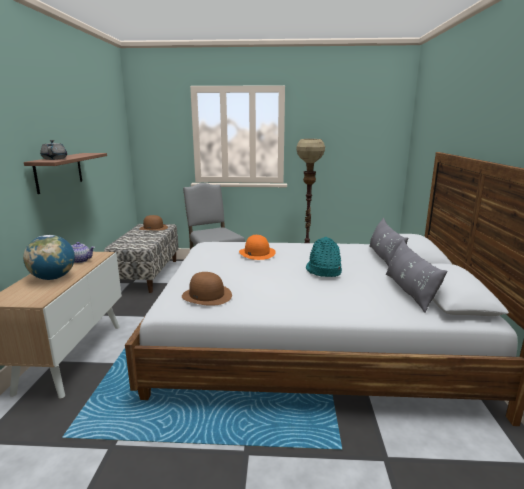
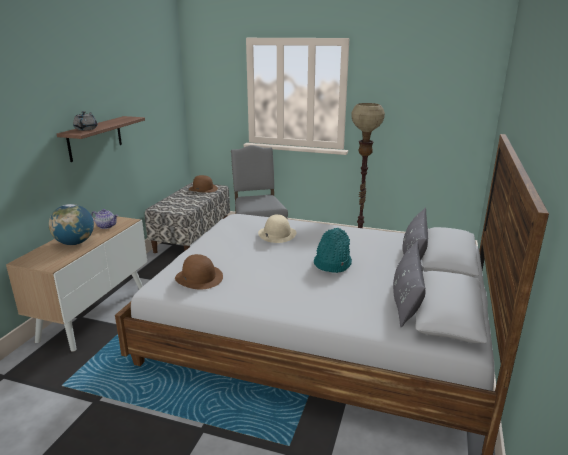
camera: 15 degrees right, 5 degrees up
(257, 253) = (277, 234): orange hat -> beige hat

